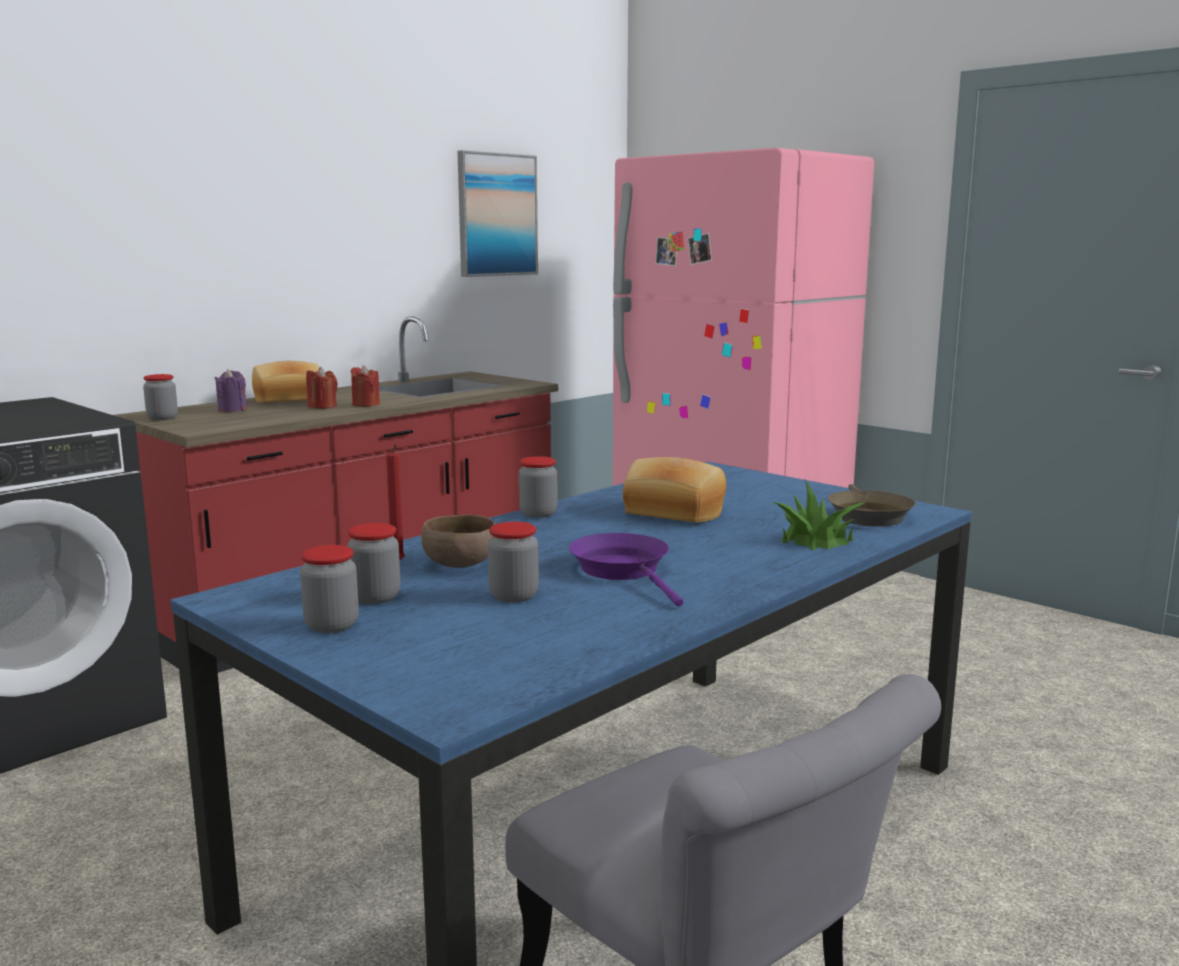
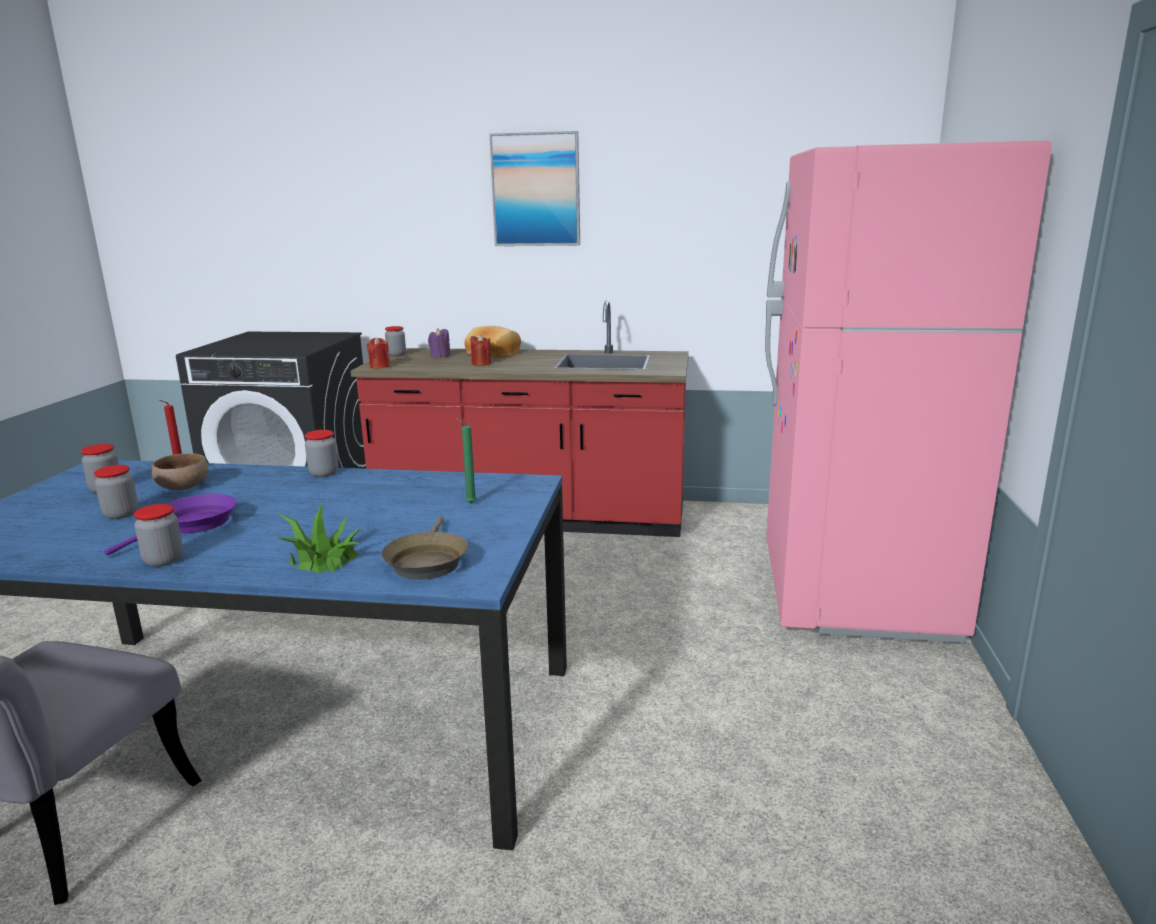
camera: 55 degrees right, 5 degrees up
(331, 625) = (52, 495): jar -> jar (163, 560)
(366, 404) = (504, 367): red candle -> red candle (379, 366)
(497, 215) = (738, 210): picture -> picture (536, 190)
(673, 513) = (365, 503): bread -> none
(737, 489) = (469, 503): none -> green candle
(867, 515) = (427, 561): brown frying pan -> brown frying pan turned 60 degrees counterclockwise

